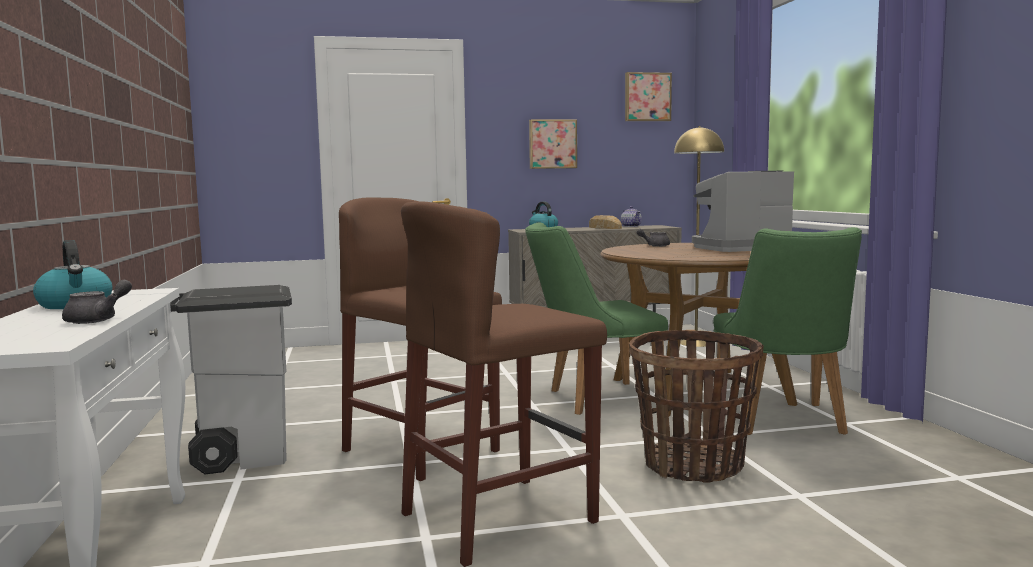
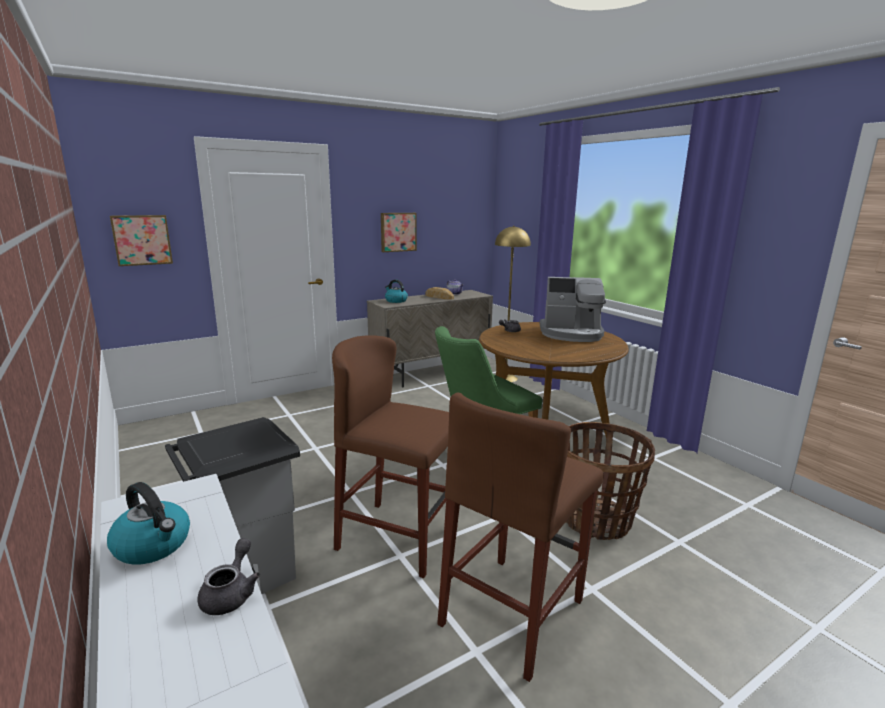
camera: 20 degrees left, 10 degrees up
(647, 97) = (463, 194): picture -> picture (142, 240)
(739, 248) = (571, 334): coffee machine -> coffee machine turned 135 degrees counterclockwise
(784, 422) = (618, 462): green chair -> none

